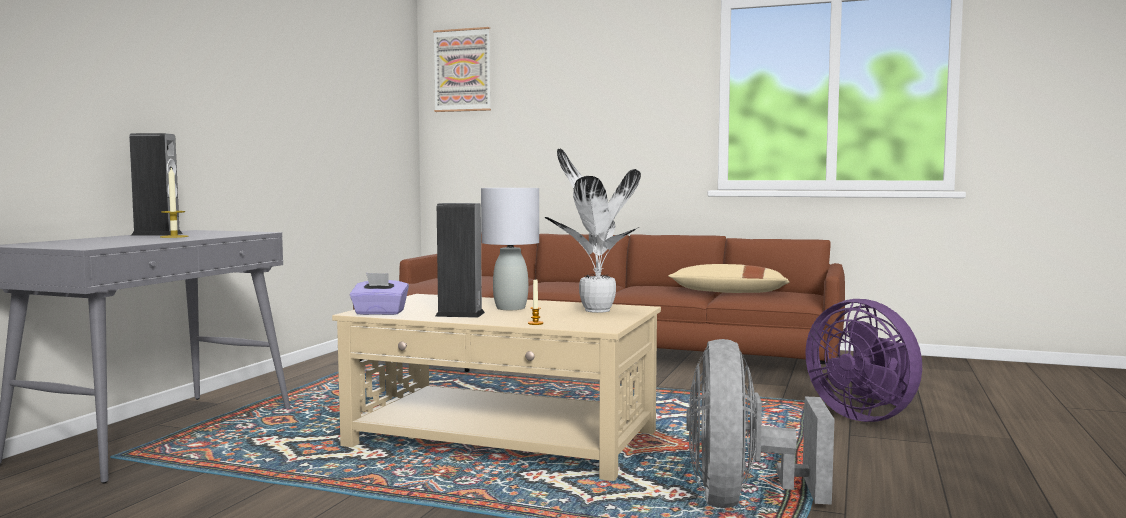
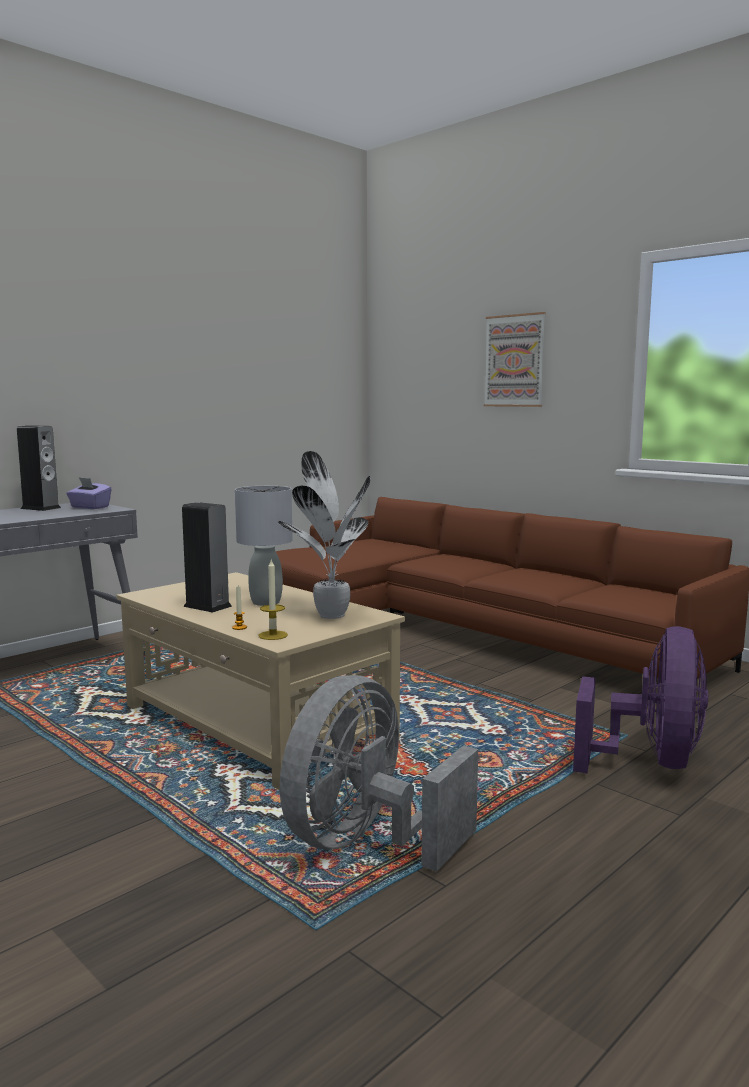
camera: 25 degrees right, 5 degrees up
(174, 236) = (38, 513): candle -> candle (273, 635)
(379, 313) = (153, 596): purple tissue box -> purple tissue box (89, 507)
(462, 70) = (401, 337): picture -> picture (514, 361)
(729, 292) = (597, 589): beige pillow -> none
(864, 416) = (651, 761): purple fan -> purple fan turned 150 degrees counterclockwise

